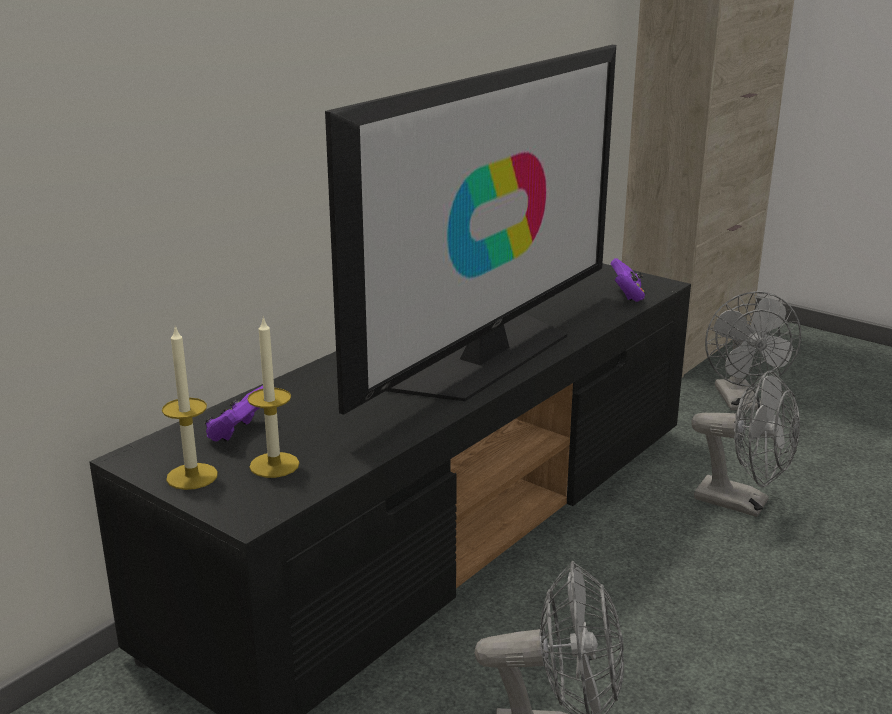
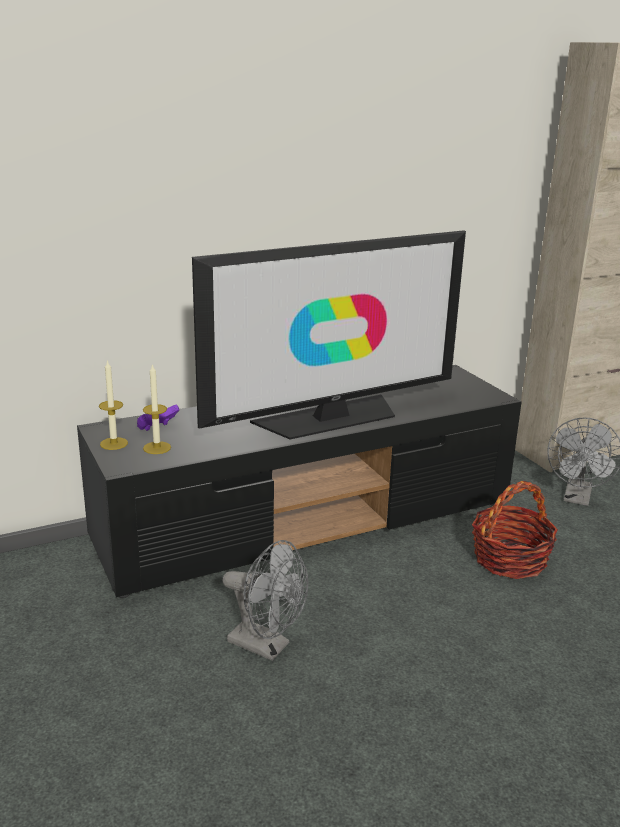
camera: 25 degrees right, 0 degrees up
(627, 296) = (466, 400): purple game controller -> none
(742, 503) = (510, 559): grey fan -> basket

